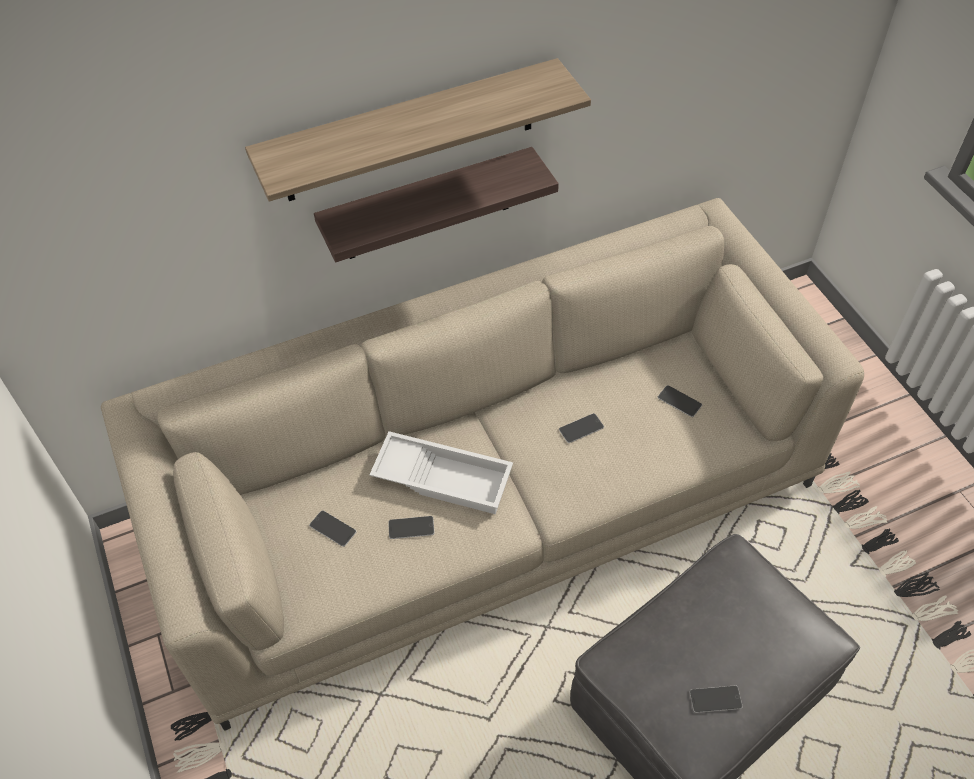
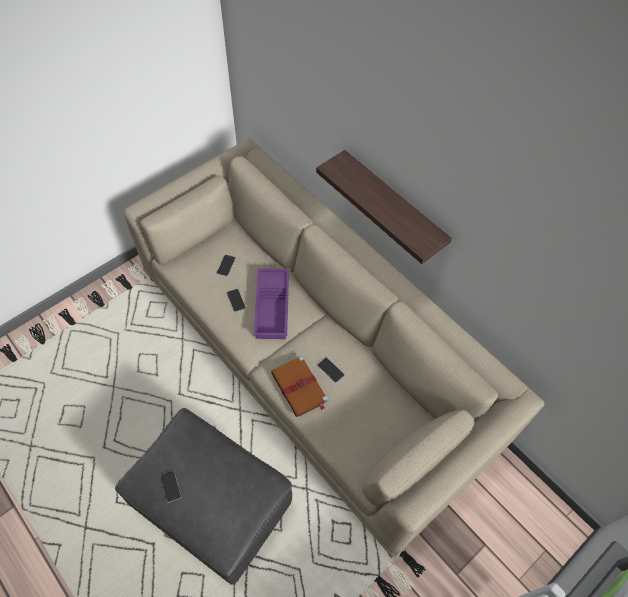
camera: 70 degrees right, 5 degrees up
(410, 132) = (395, 158): shelf -> none
(444, 477) = (273, 307): white tray -> purple tray
(600, 474) = (300, 388): none -> brown book
(679, 401) = (372, 424): phone -> none

